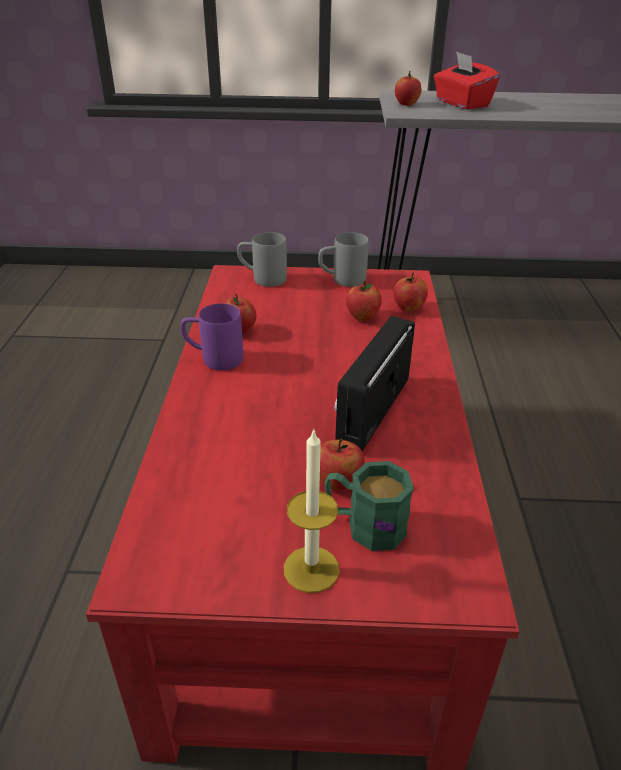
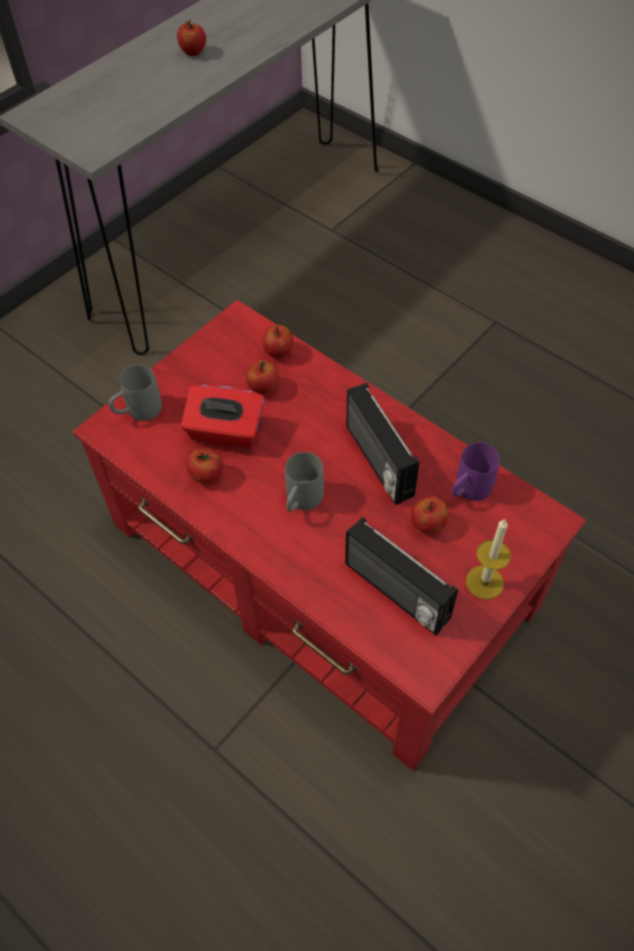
camera: 50 degrees left, 20 degrees up
(213, 359) = (231, 514): purple mug -> purple mug (467, 491)
(225, 499) = (395, 593): none -> radio
(341, 280) = (196, 363): grey mug -> grey mug (301, 502)
(364, 525) = (472, 535): green mug -> none
(406, 104) = (70, 134): apple -> apple (193, 52)
(461, 103) = (114, 101): red tissue box -> red tissue box (225, 432)

